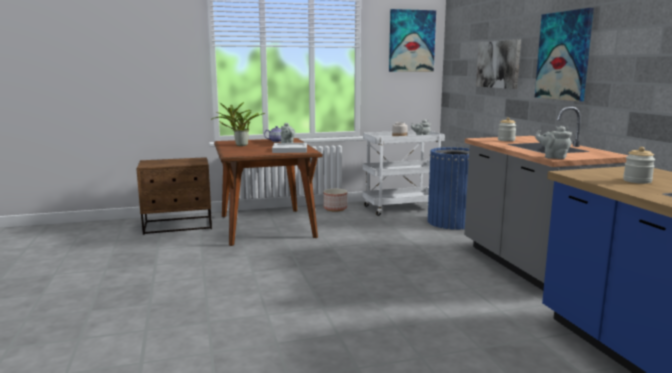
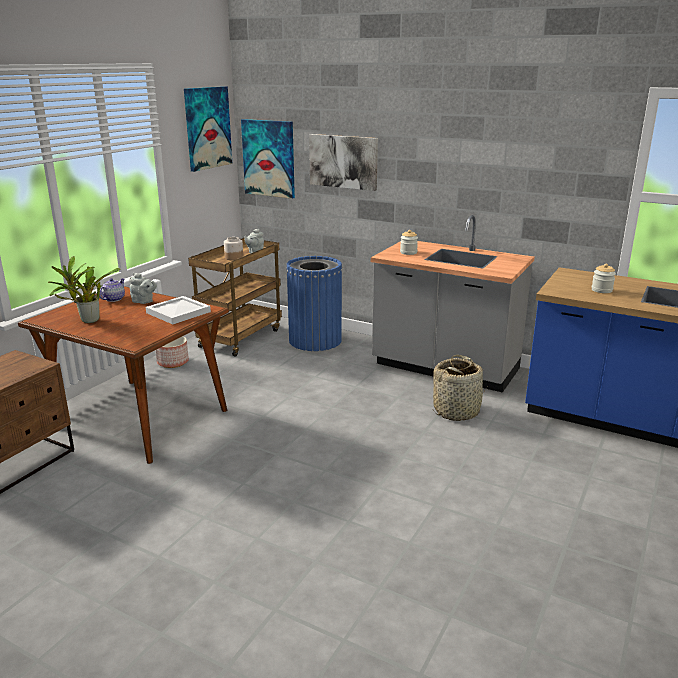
camera: 45 degrees left, 10 degrees up
(401, 208) = (240, 337): white cart -> brown cart
(480, 293) = (456, 411): none -> basket
(553, 157) = (500, 273): grey teapot -> none
(563, 56) = (442, 161): picture -> picture (269, 158)

